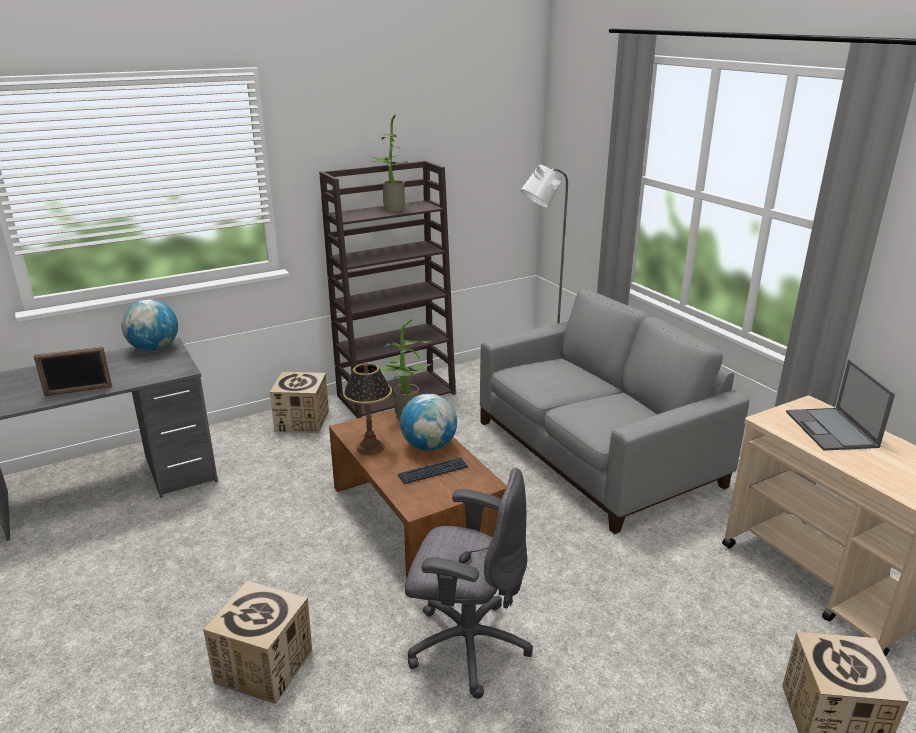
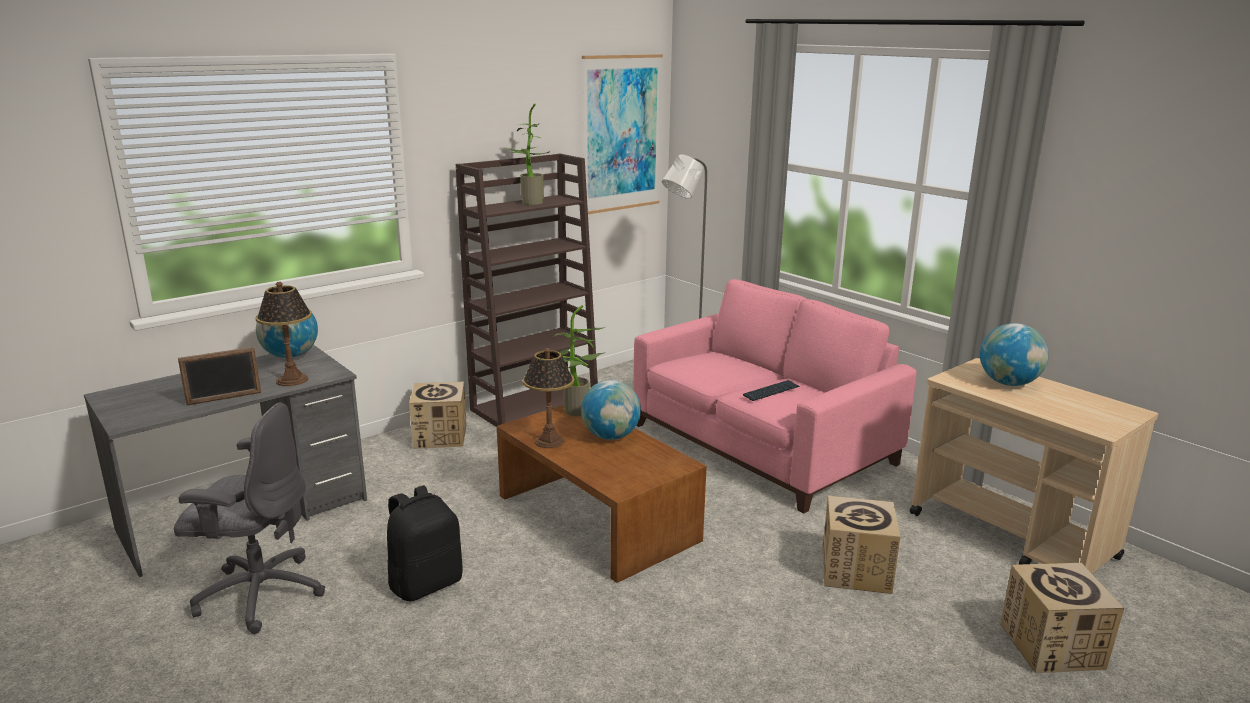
camera: 10 degrees left, 5 degrees down
(144, 375) = (292, 380): none -> table lamp
(239, 574) = (426, 583): none -> black backpack
(265, 666) = (486, 663): cardboard box -> cardboard box (856, 570)
(433, 472) = (625, 458): keyboard -> keyboard (771, 391)
(466, 645) = (690, 623): grey office chair -> grey office chair (259, 593)
(491, 140) = (621, 133): none -> picture
(594, 453) = (760, 444): grey sofa -> pink sofa
(832, 430) = (1008, 383): laptop -> globe

